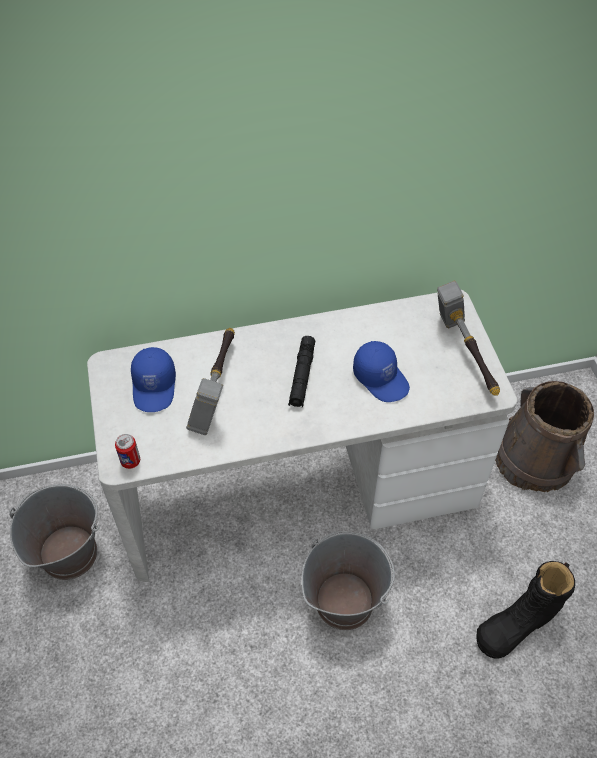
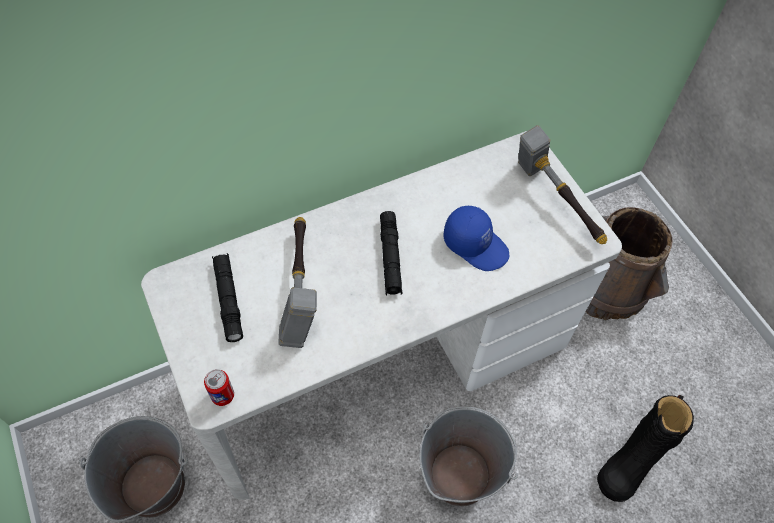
camera: 15 degrees left, 5 degrees up
(155, 386) = (228, 300): blue cap -> black flashlight

